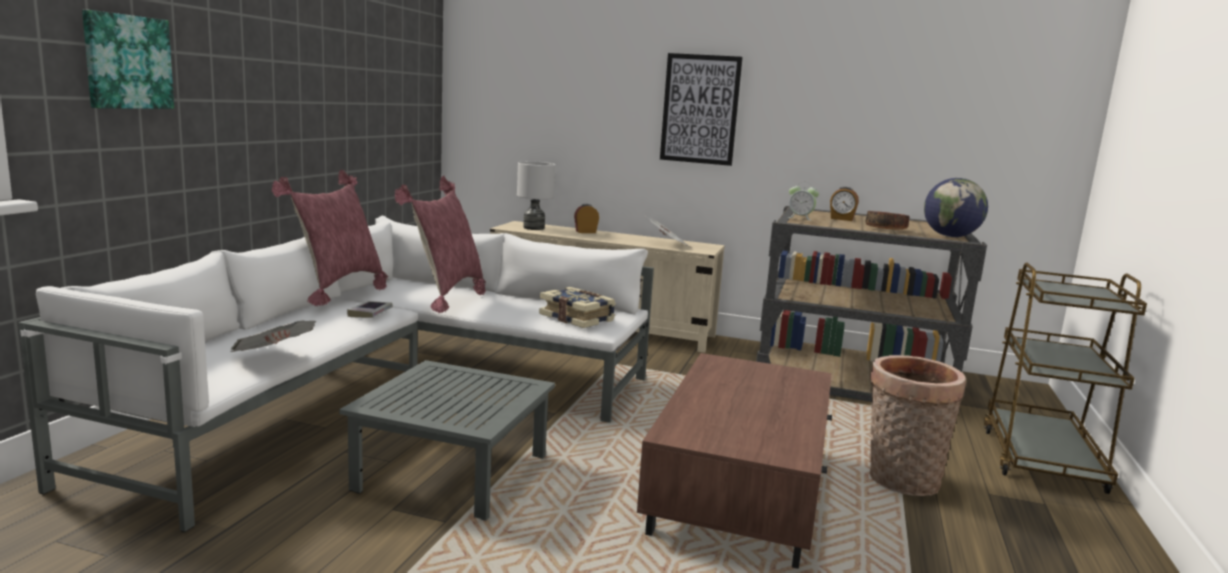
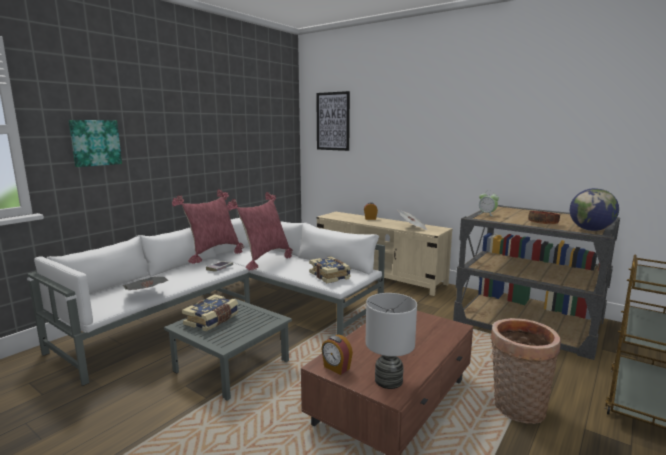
camera: 20 degrees right, 0 degrees up
(421, 394) = (212, 320): none -> book
(534, 228) = (342, 216): grey table lamp -> grey table lamp (389, 381)
(700, 109) = (436, 144): picture -> picture (333, 121)
(841, 219) = (519, 214): alarm clock -> alarm clock (336, 368)

